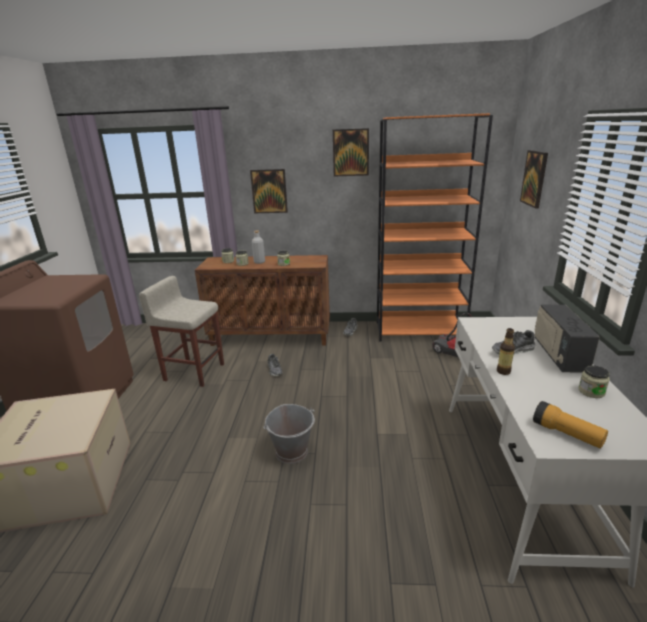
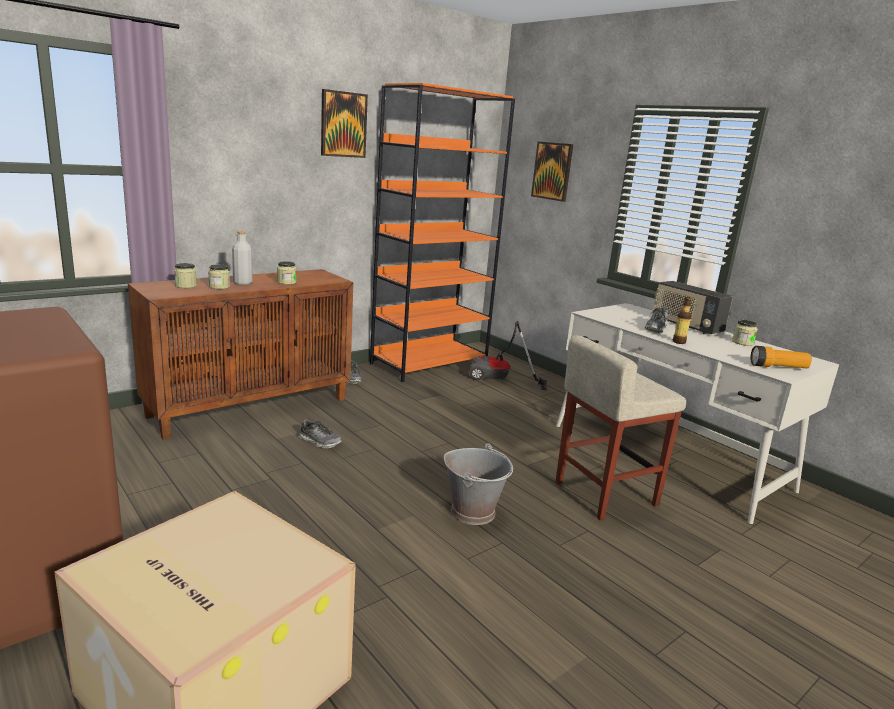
camera: 45 degrees left, 5 degrees down
(193, 372) = (192, 478): beige stool -> beige stool (604, 494)
(269, 191) = (227, 172): picture -> none

